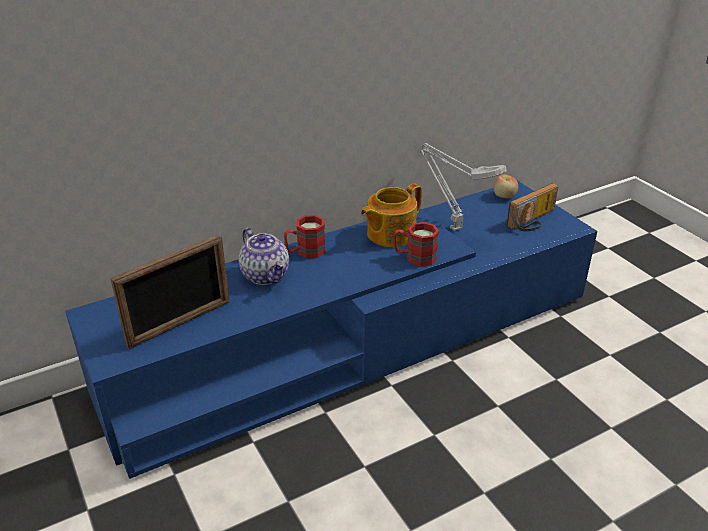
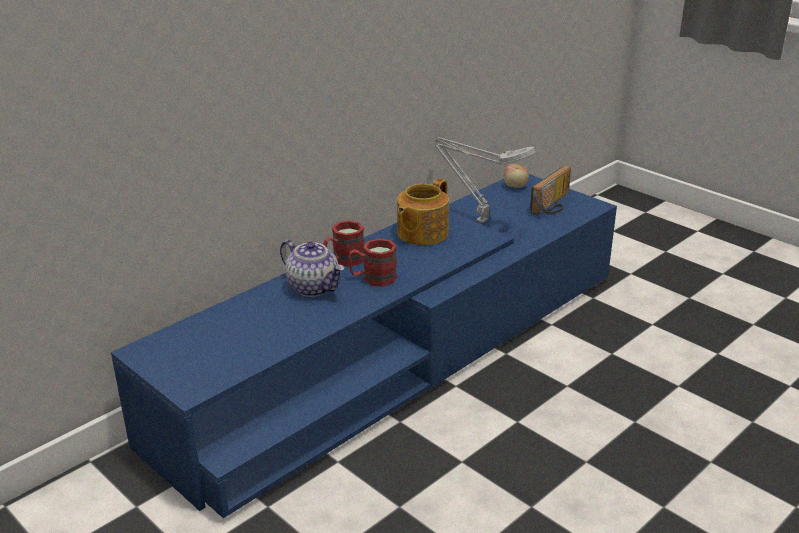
camera: 15 degrees left, 5 degrees down
(180, 323) = (248, 344): picture frame -> none
(414, 257) = (457, 251): red mug -> red mug (373, 278)

